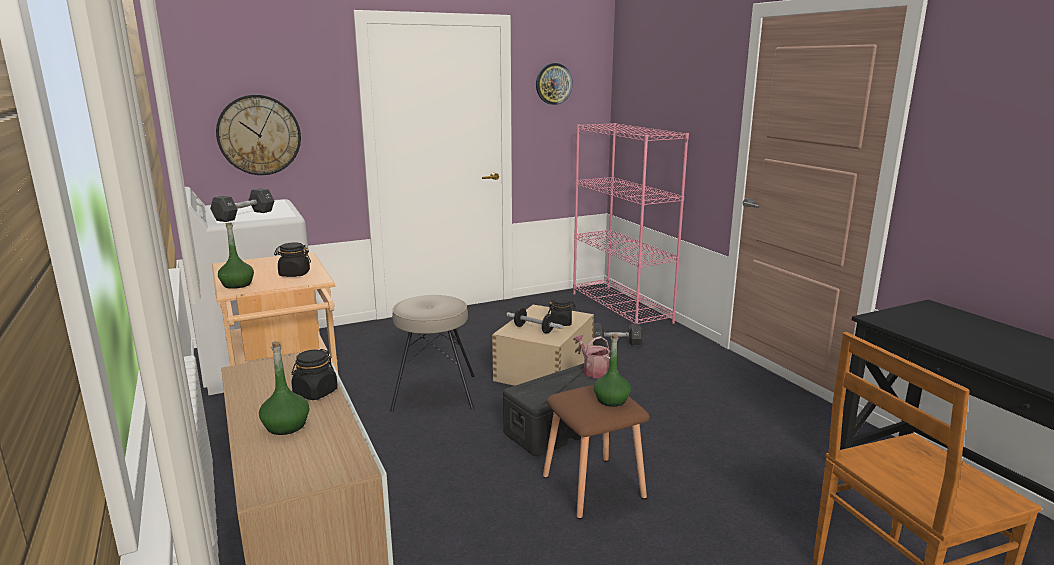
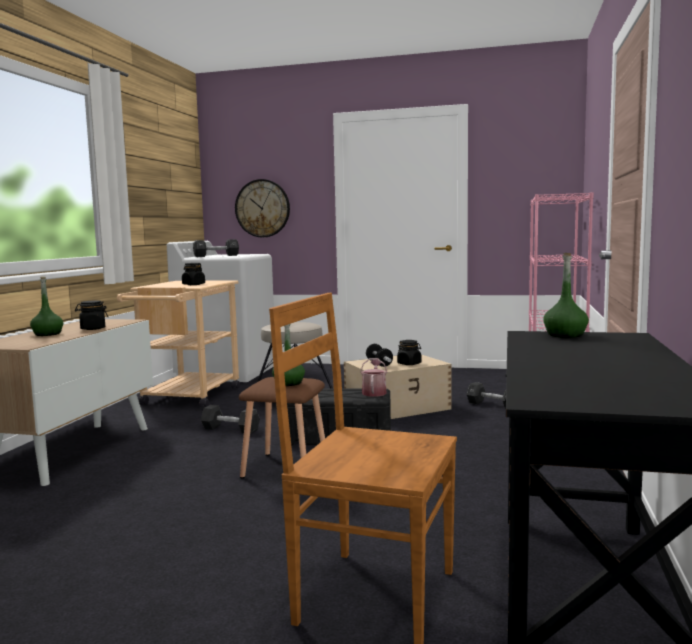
camera: 40 degrees right, 10 degrees down
(237, 284) = (155, 285): green bottle -> green bottle (565, 335)
(440, 455) = (230, 429): none -> black dumbbell
(553, 84) = (513, 163): wall clock -> none

